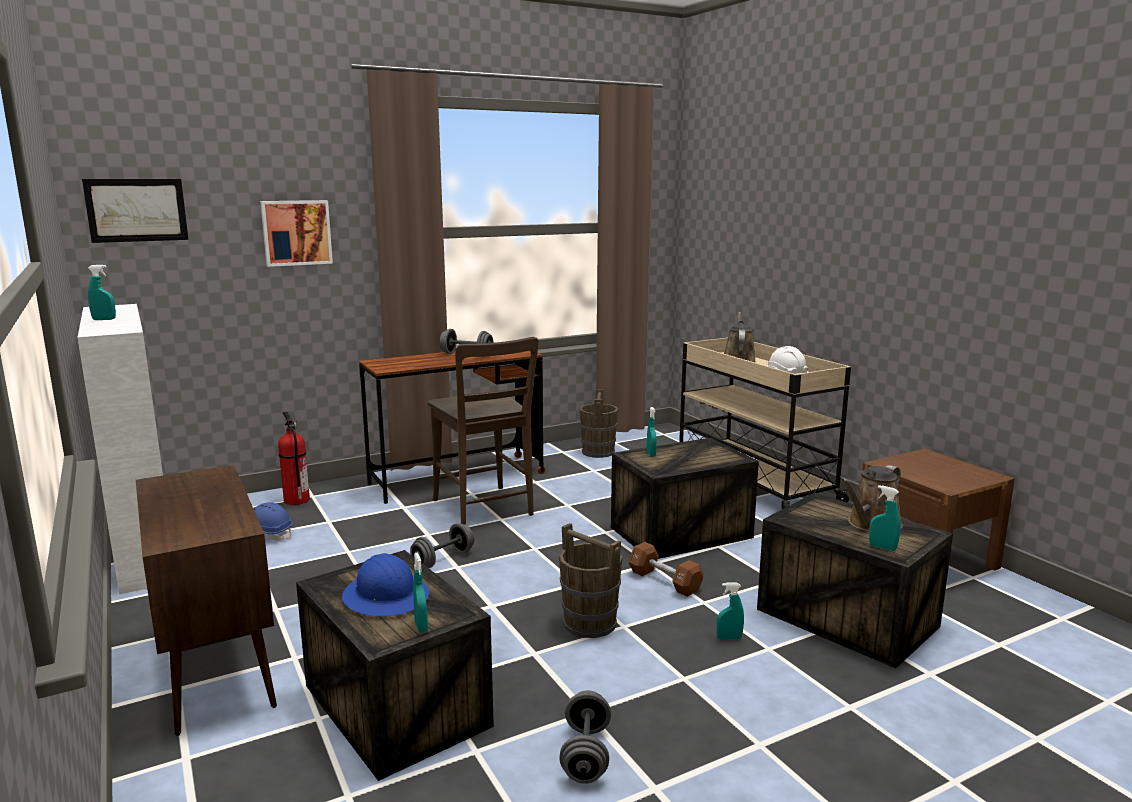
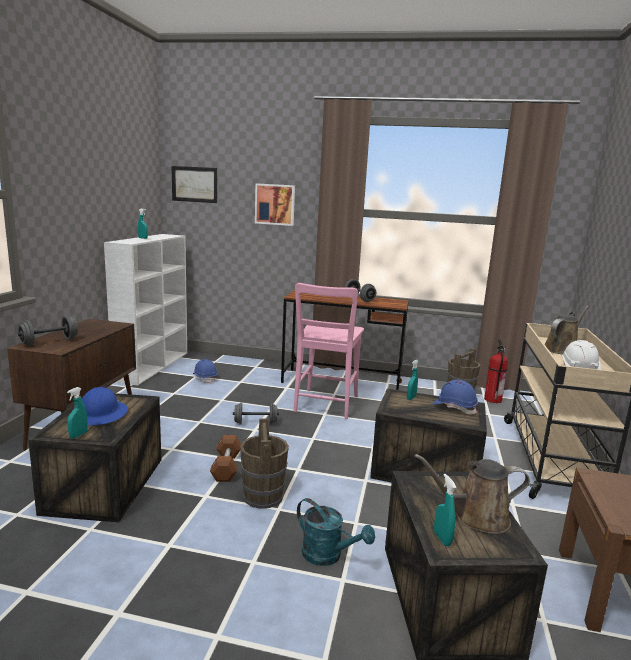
camera: 40 degrees right, 0 degrees up
(296, 500) = (245, 366): fire extinguisher -> fire extinguisher (492, 399)
(484, 509) = (325, 405): brown chair -> pink chair
(586, 754) = (125, 567): grey dumbbell -> grey dumbbell (49, 342)
(664, 581) = (354, 495): brown dumbbell -> brown dumbbell (226, 467)
(699, 450) = (454, 407): none -> blue hard hat
(729, 638) = (328, 556): turquoise spray bottle -> turquoise watering can

